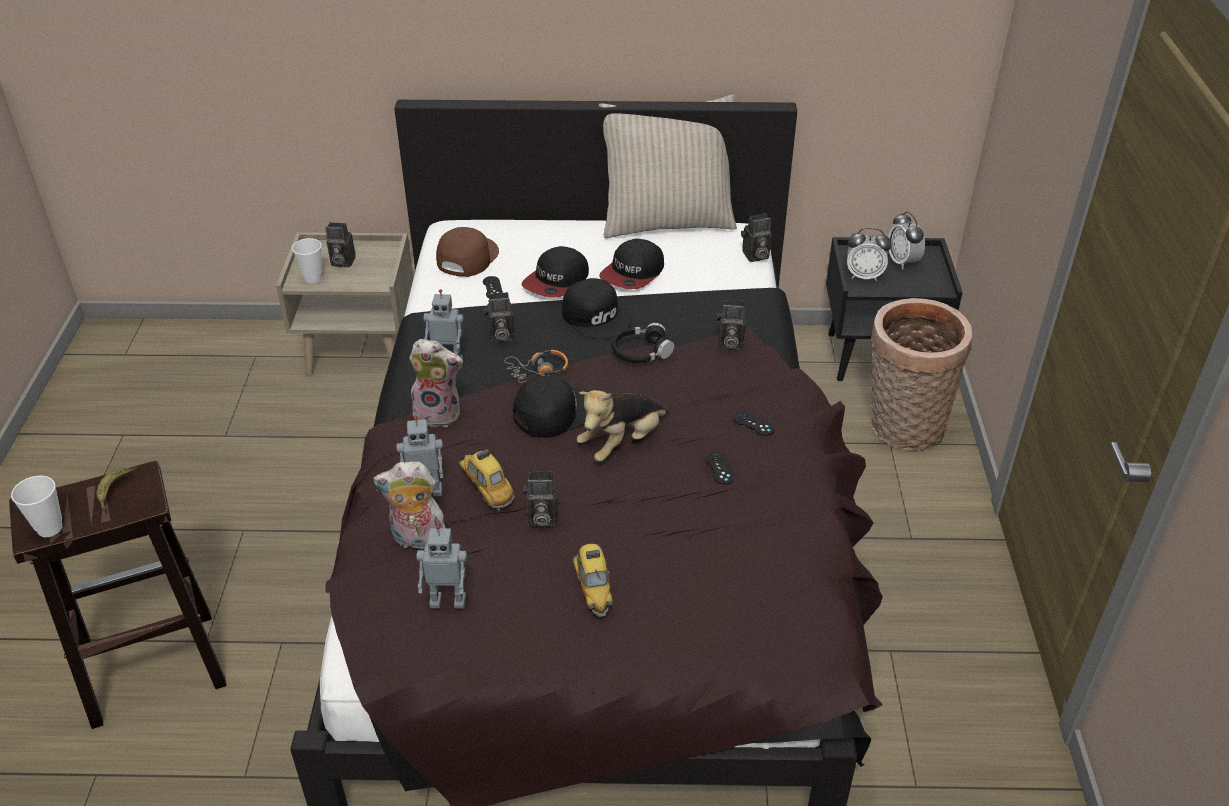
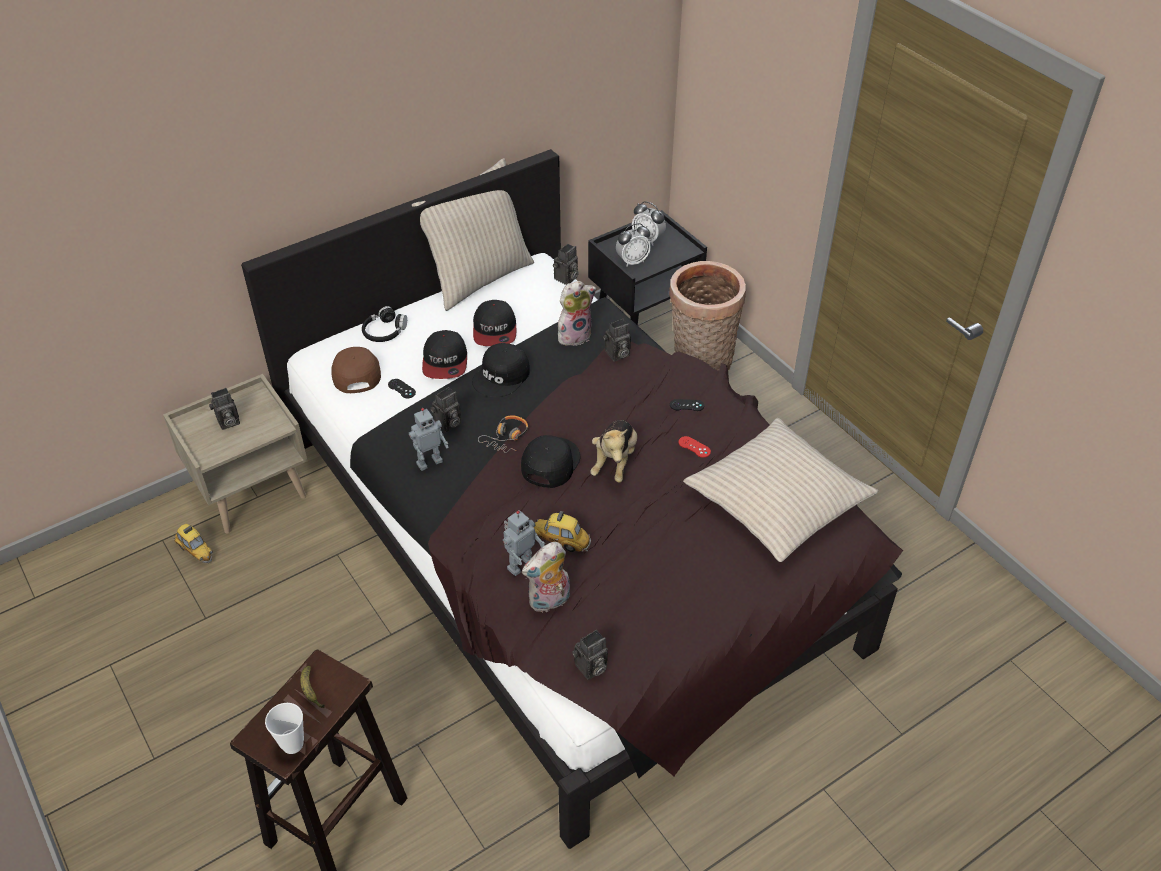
camera: 35 degrees left, 5 degrees up
(313, 278) = (217, 447): cup -> none
(439, 413) = (467, 504): plush toy -> plush toy (574, 335)
(448, 600) = (612, 630): toy robot -> none
(541, 518) = (616, 541): camera -> camera (590, 668)
(593, 589) = (694, 570): toy car -> toy car (195, 550)
(596, 316) = (502, 376): black cap -> black cap turned 105 degrees clockwise
(641, 352) = (565, 389): black headphones -> black headphones (384, 331)
(720, 468) = (694, 447): black game controller -> red game controller
(760, 568) = (777, 501): none -> beige pillow

